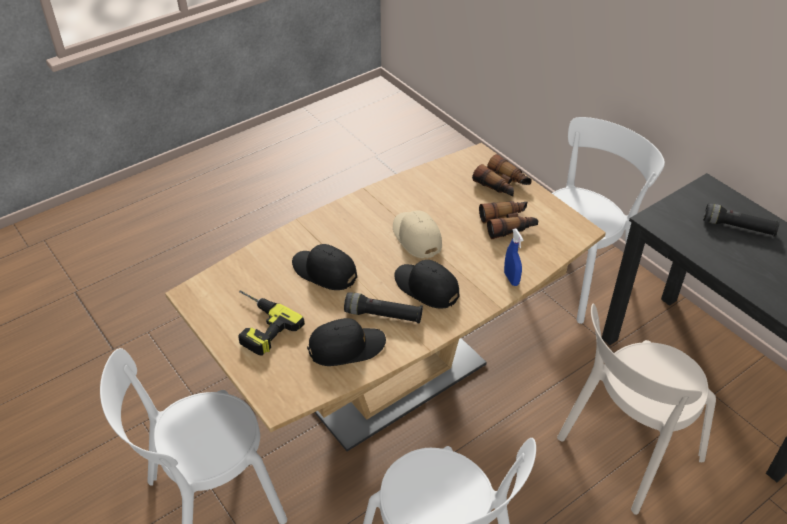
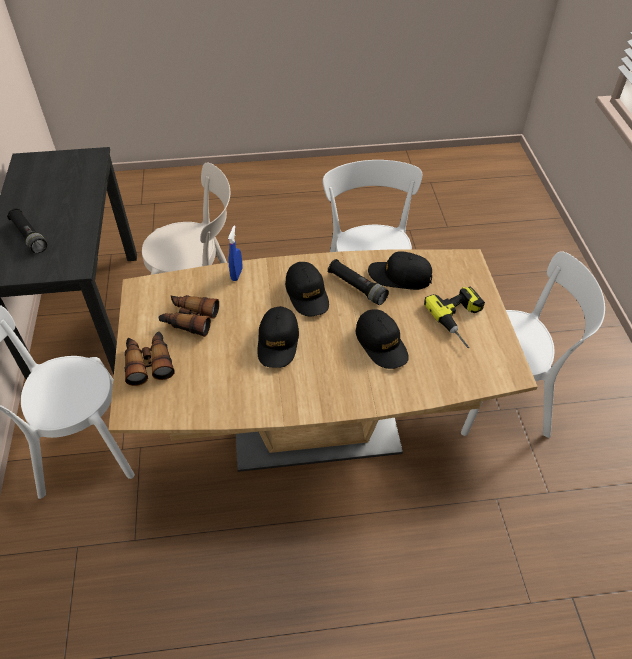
camera: 150 degrees left, 5 degrees up
(416, 237) = (278, 342): beige cap -> black cap

